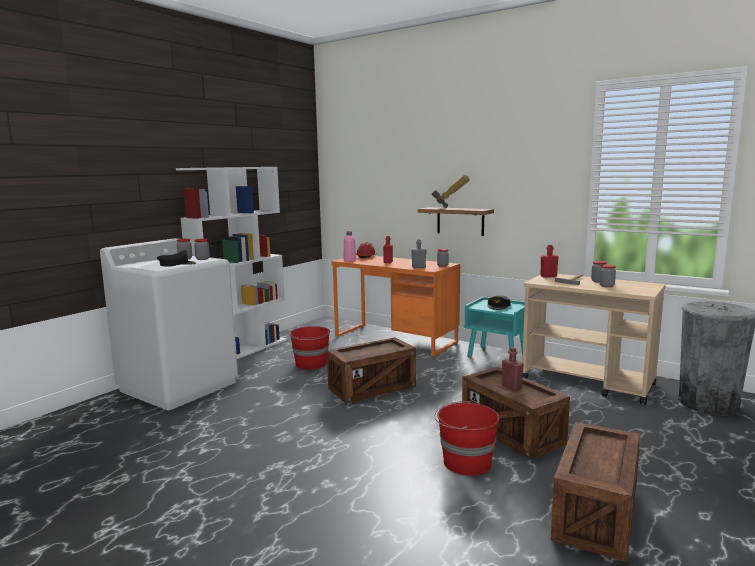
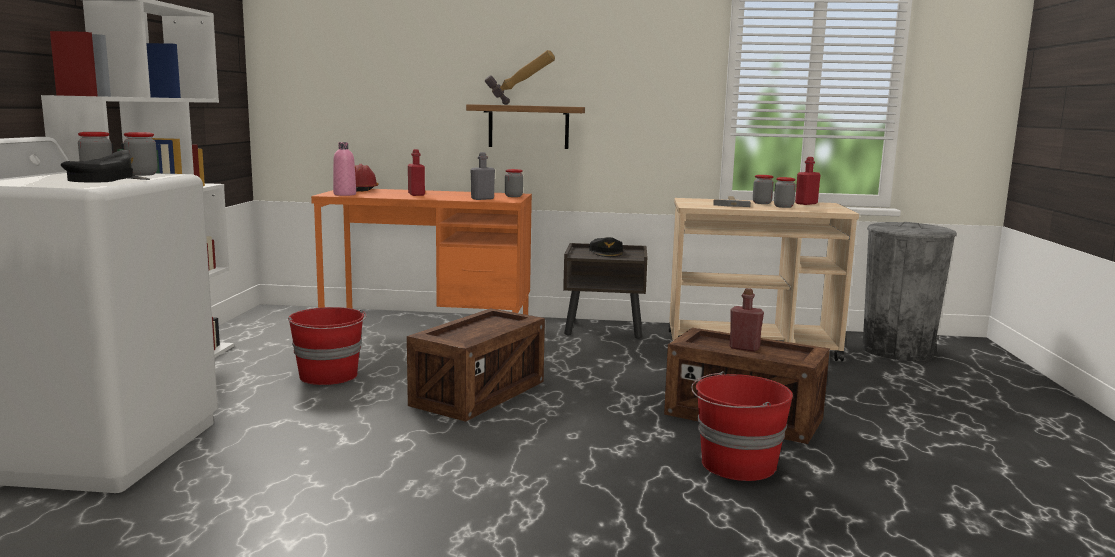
camera: 30 degrees left, 0 degrees up
(497, 356) = (604, 330): turquoise nightstand -> brown nightstand
(548, 276) = (692, 201): red bottle -> red bottle (806, 203)
(595, 513) = (949, 487): crate -> none

